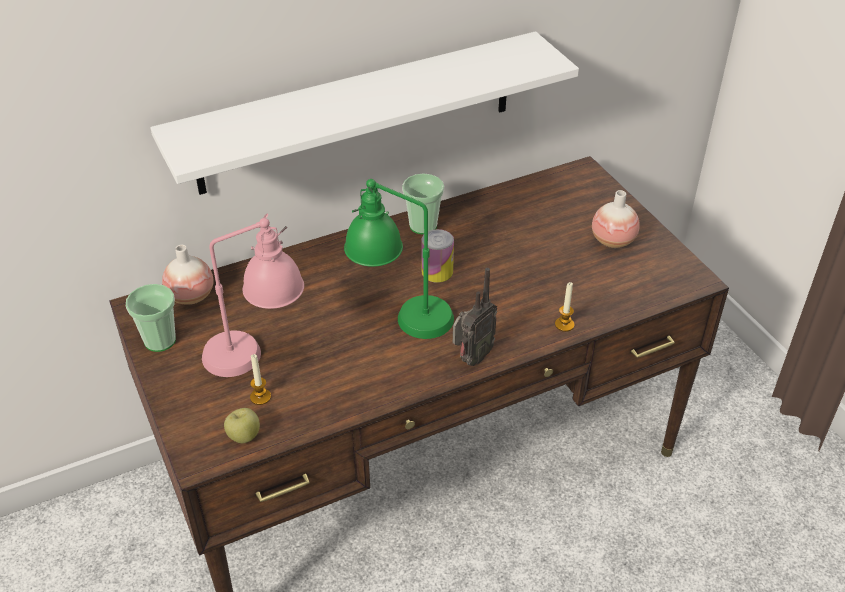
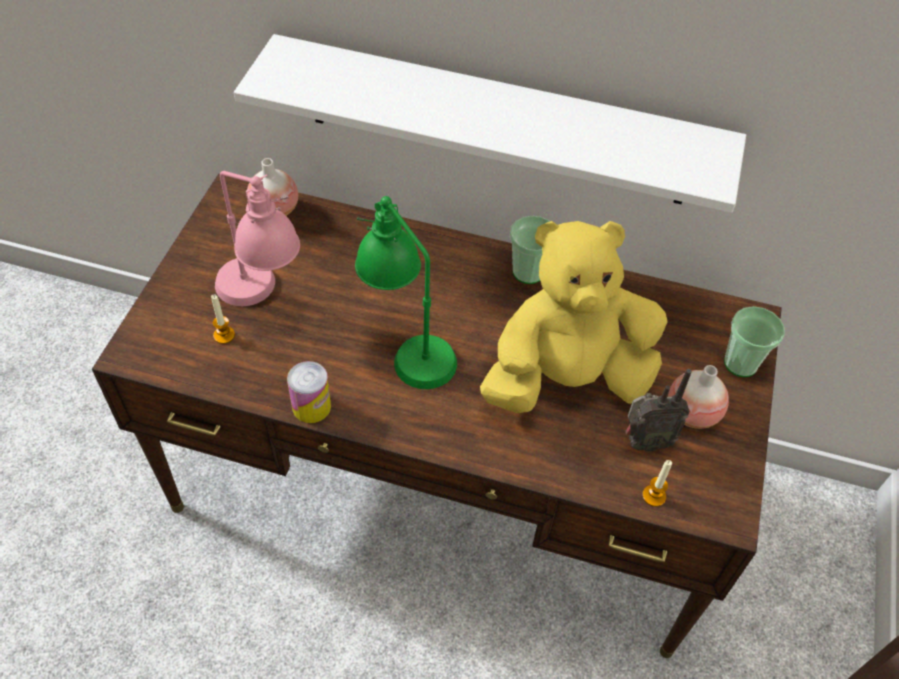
camera: 40 degrees right, 10 degrees up
(160, 340) = (212, 233): cup -> cup (740, 363)
(244, 436) = (176, 359): apple -> none
(437, 272) = (487, 325): can -> can (311, 406)
(471, 358) = (418, 430): radio -> radio (644, 441)
(522, 269) = (566, 378): none -> yellow plush toy
(564, 325) = (538, 462): candle -> candle (654, 496)

